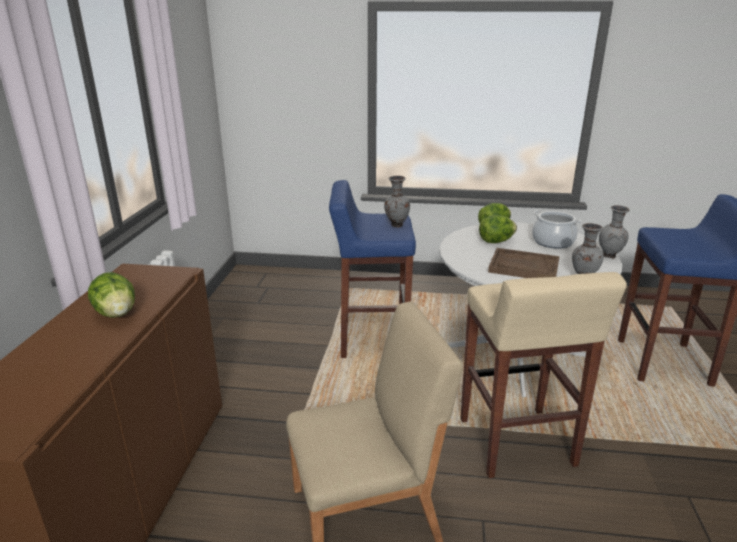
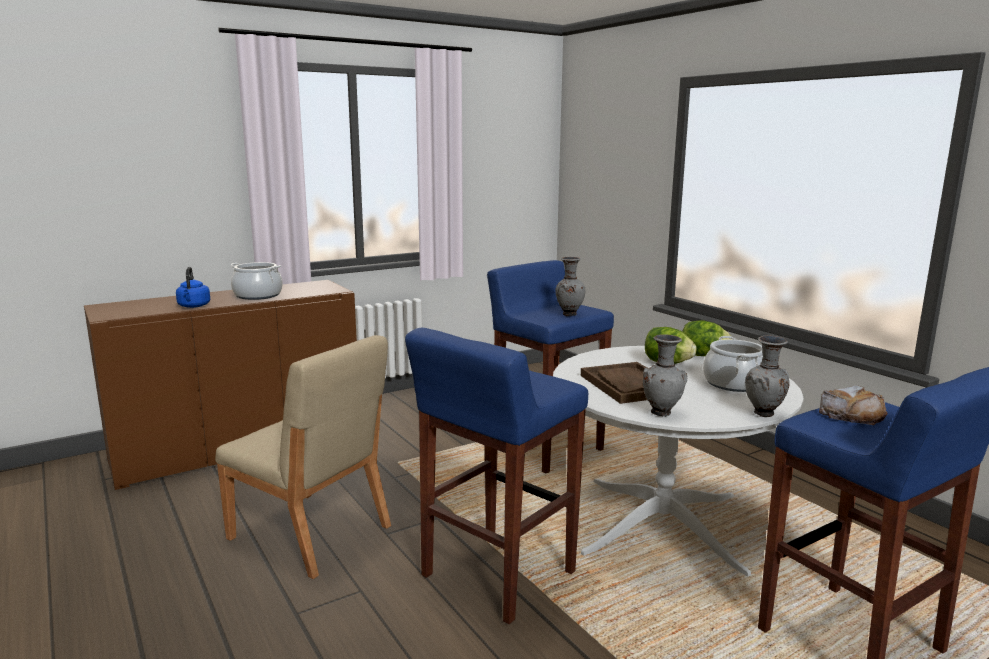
camera: 50 degrees right, 10 degrees down
(87, 363) = (193, 306): none -> blue kettle
(116, 314) = (258, 295): lettuce -> cooking pot
(516, 443) = (496, 575): beige stool -> blue stool
(673, 241) = (851, 414): none -> bread

